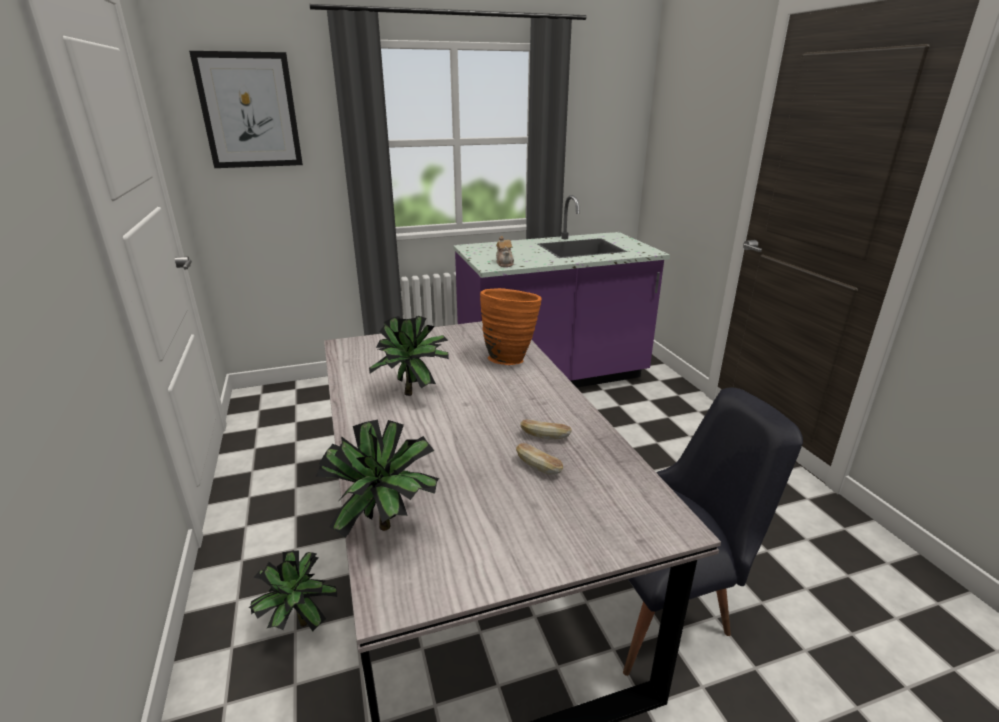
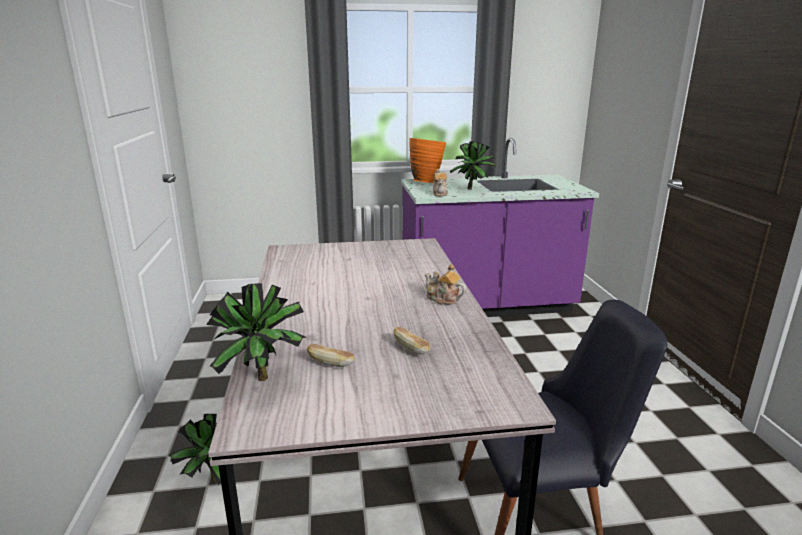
camera: 10 degrees right, 5 degrees down
(249, 111) = (237, 61): picture -> none
(414, 394) = (327, 288): potted plant -> potted plant (473, 189)
(509, 358) = (420, 268): orange vase -> orange vase (426, 182)
(545, 437) = (426, 327): bread -> bread (330, 363)
(549, 398) = (443, 299): none -> teapot

